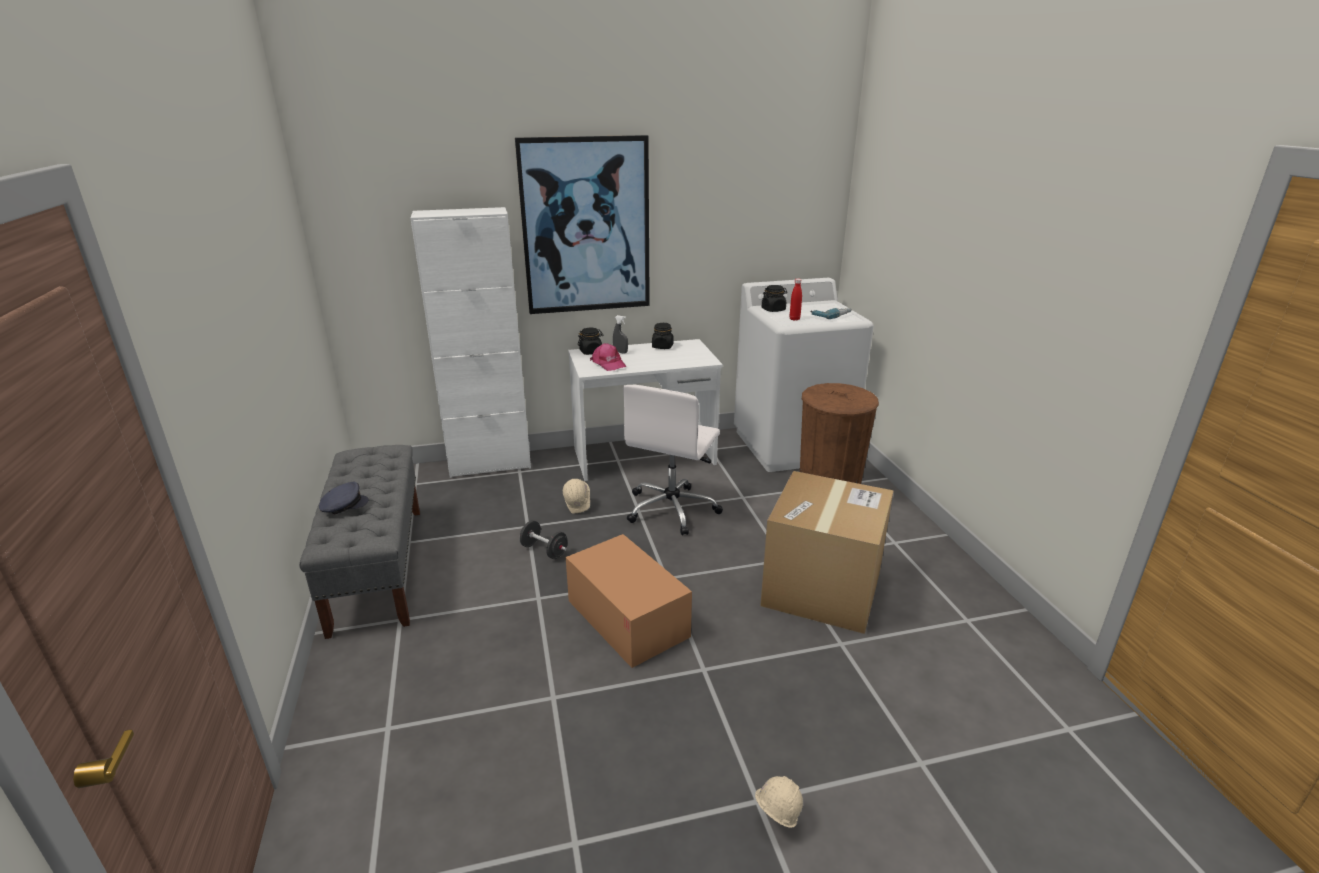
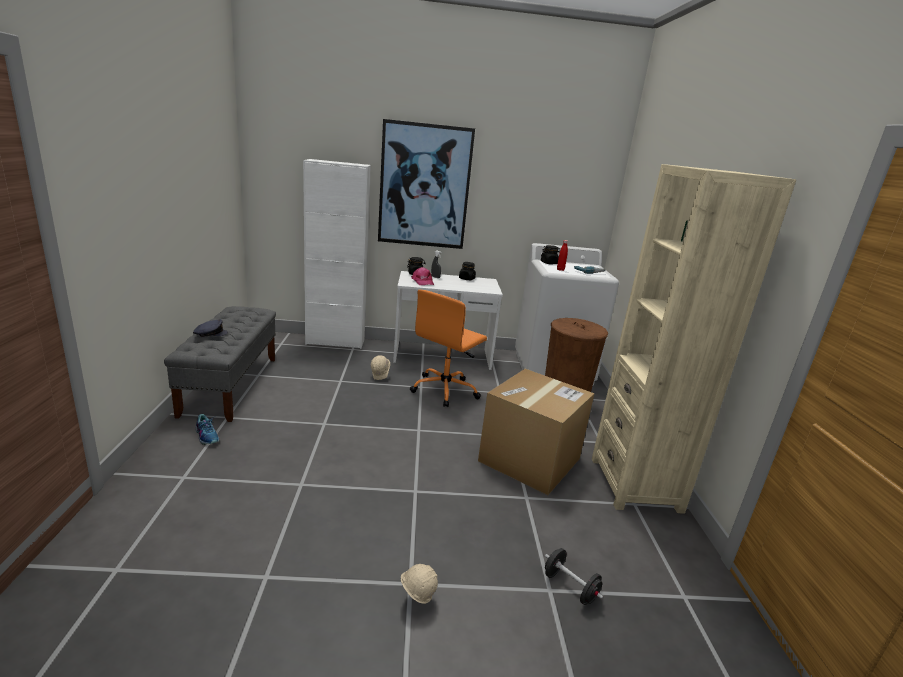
camera: 10 degrees right, 5 degrees down
(387, 655) = (207, 436): none -> shoe
(544, 550) = (343, 397): black dumbbell -> black dumbbell (570, 587)
(627, 618) = (378, 448): cardboard box -> none
(672, 509) = (445, 390): white office chair -> orange office chair
(957, 592) = (635, 484): none -> beige bookcase

